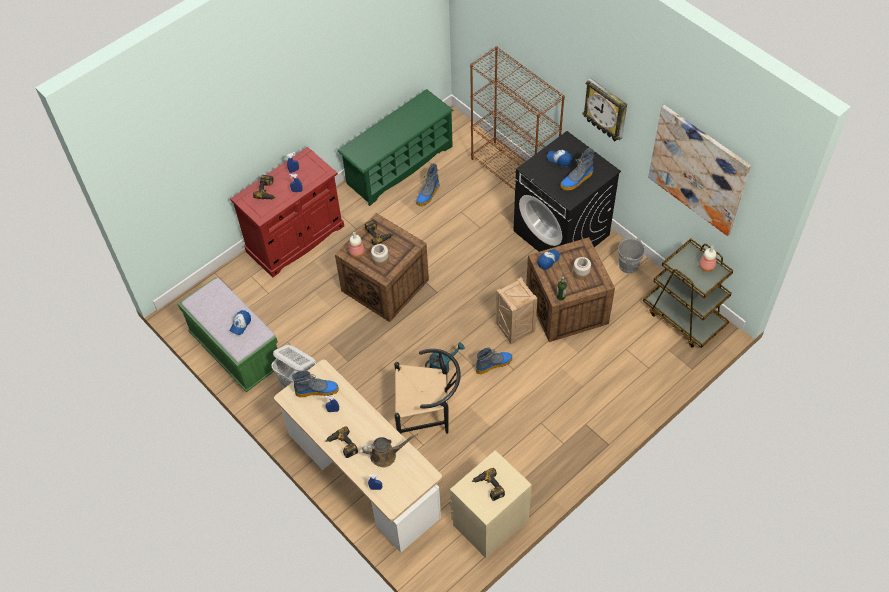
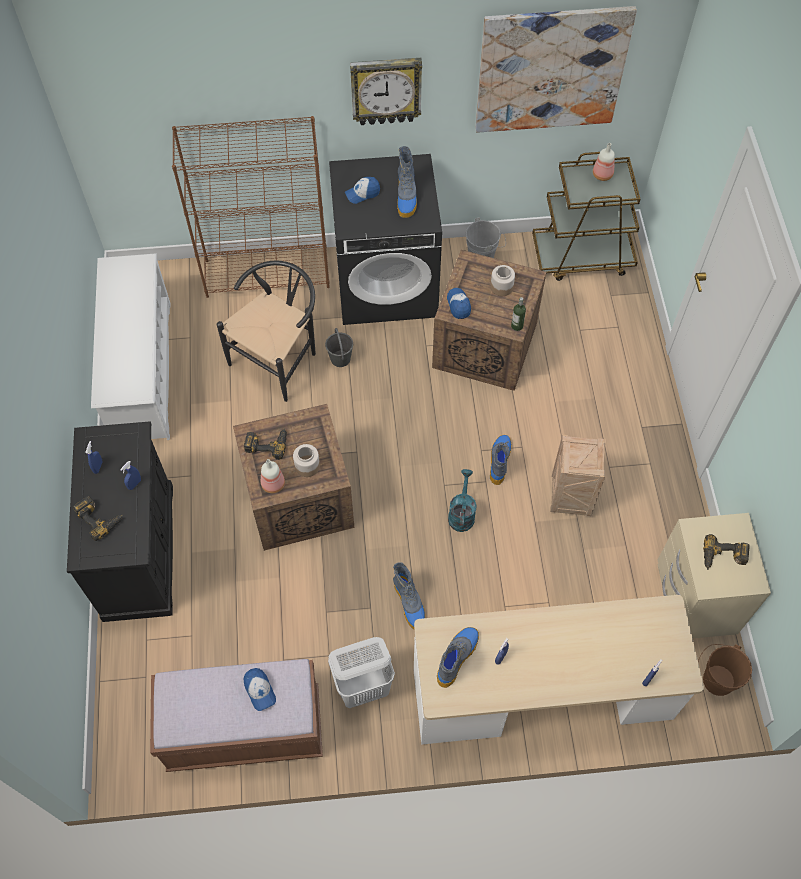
camera: 55 degrees left, 5 degrees up
(236, 351) = (245, 730): green bench -> brown bench
(295, 239) = (139, 551): red cabinet -> black cabinet
(342, 445) = (560, 679): power drill -> none
(386, 455) = (610, 637): brown watering can -> none
(399, 165) = (141, 371): green shoe rack -> white shoe rack
(428, 194) = (213, 370): boot -> boot (410, 604)
(428, 415) = (513, 571): black chair -> black chair (280, 357)
(445, 561) = (714, 679): none -> brown bucket
(490, 245) = (340, 358): none -> grey bucket
(515, 330) = (473, 411): crate -> crate (571, 499)

